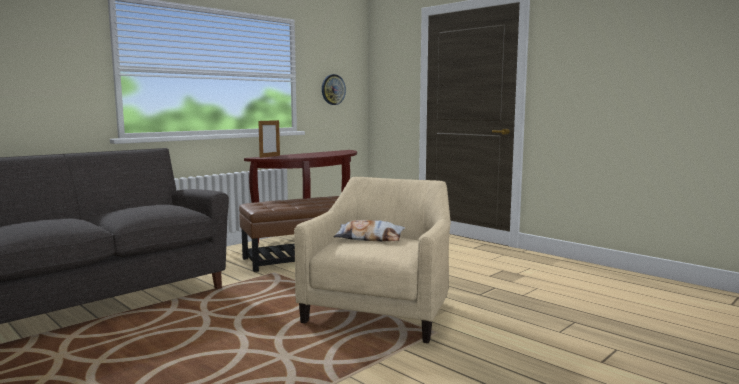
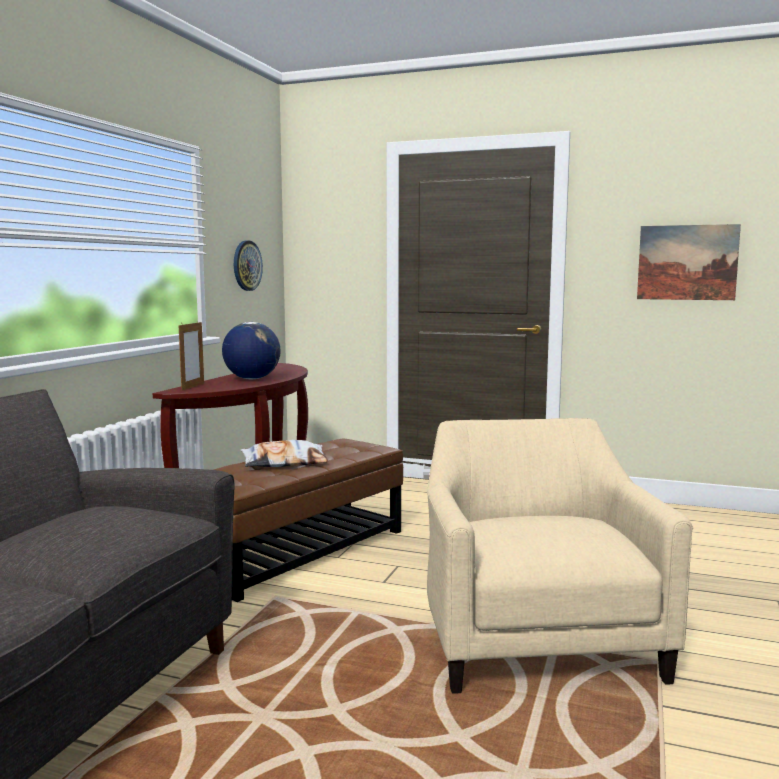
camera: 25 degrees left, 0 degrees up
(309, 155) = (252, 379): none -> globe
(369, 238) = (524, 525): pillow -> pillow (285, 462)
(607, 82) = (687, 262): none -> picture

